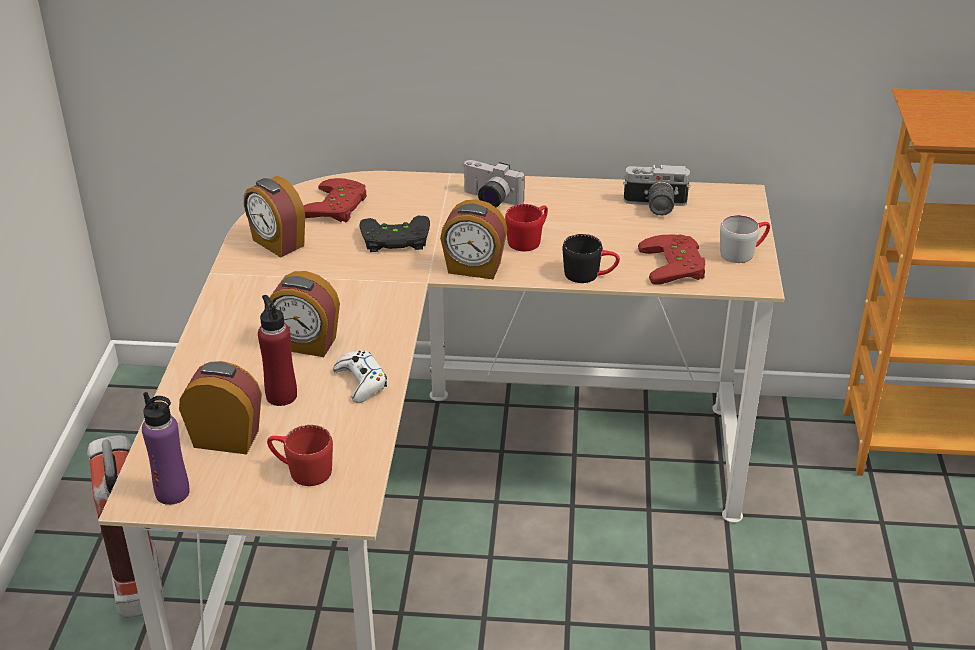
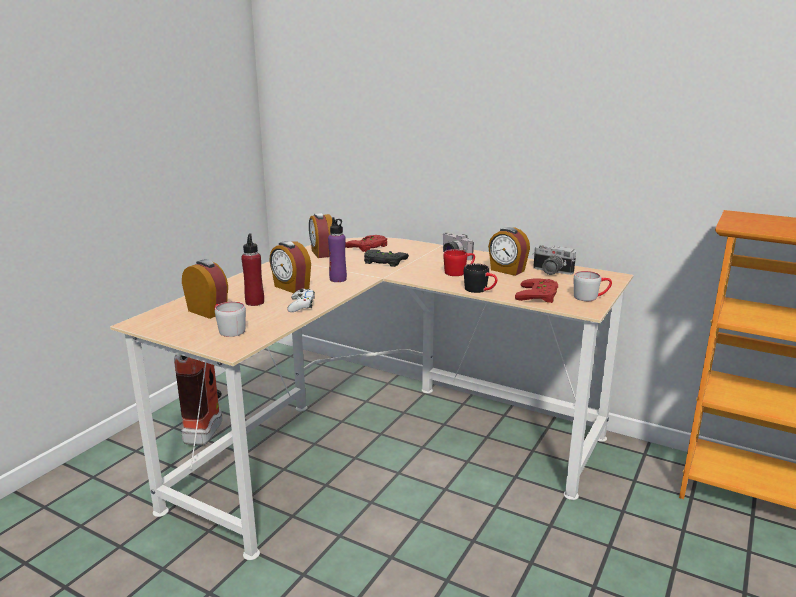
camera: 25 degrees right, 15 degrees down
(172, 493) = (156, 324): purple bottle -> purple bottle (338, 279)
(301, 470) = (228, 330): red mug -> grey mug
(474, 269) = (414, 277): alarm clock -> alarm clock (507, 270)

